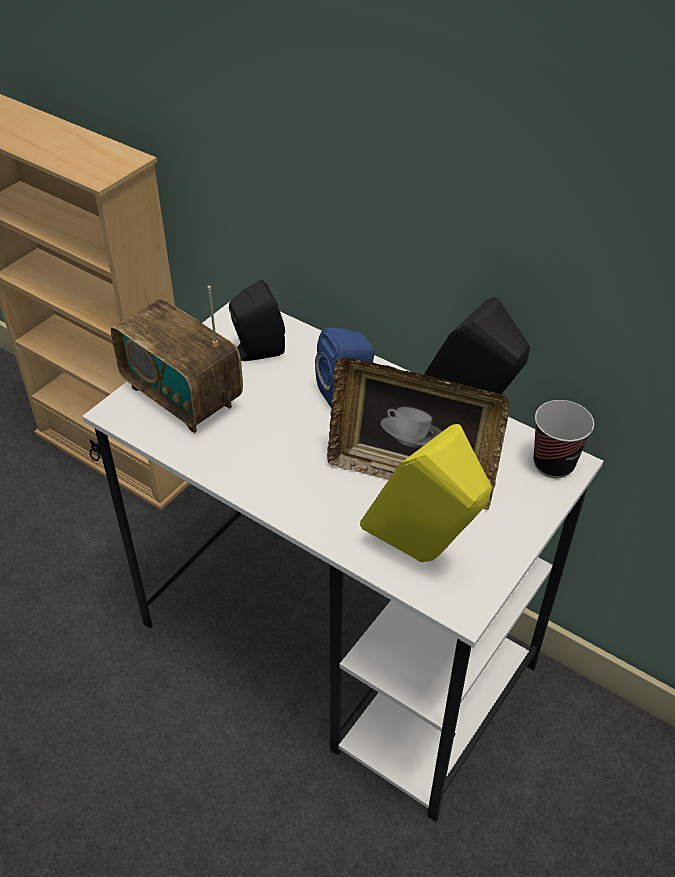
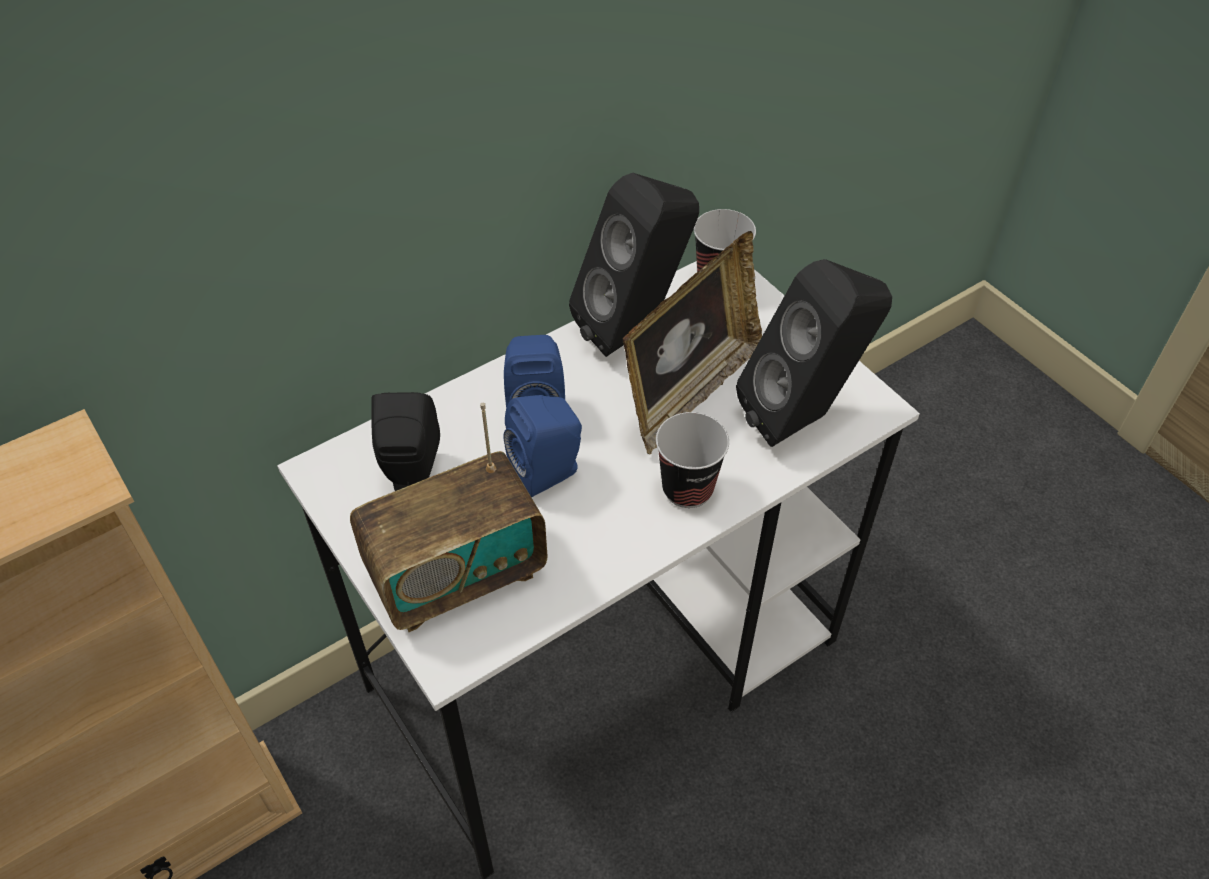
camera: 70 degrees left, 5 degrees up
(290, 416) = (549, 472): none -> blue speaker
(309, 496) = (687, 489): none -> cup
(423, 555) = (803, 416): yellow speaker -> black speaker

